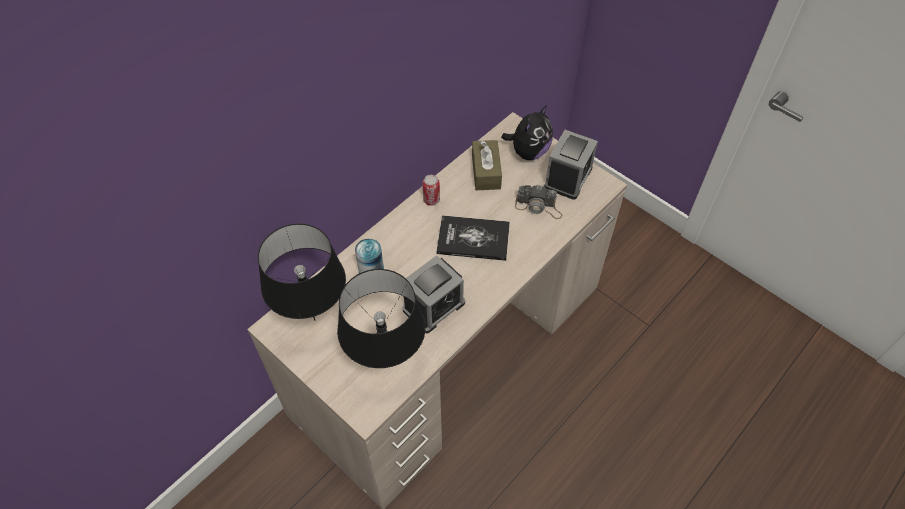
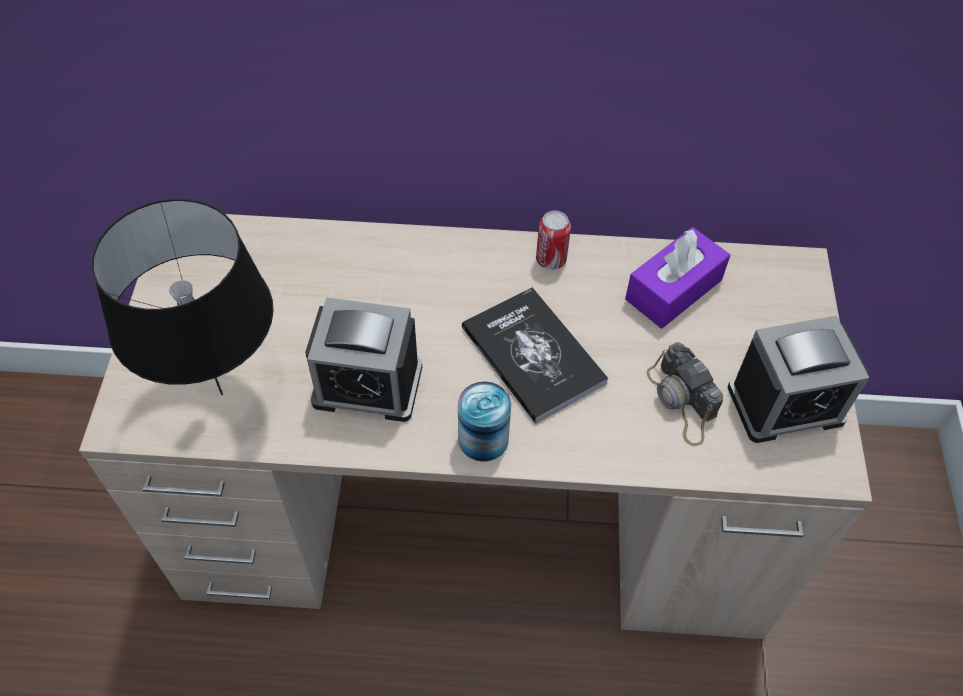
camera: 50 degrees right, 0 degrees up
(313, 320) = (229, 265): black table lamp -> none
(371, 268) = (366, 270): can -> can (483, 439)
(486, 172) = (673, 289): brown tissue box -> purple tissue box
(528, 152) = (773, 318): plush toy -> none

